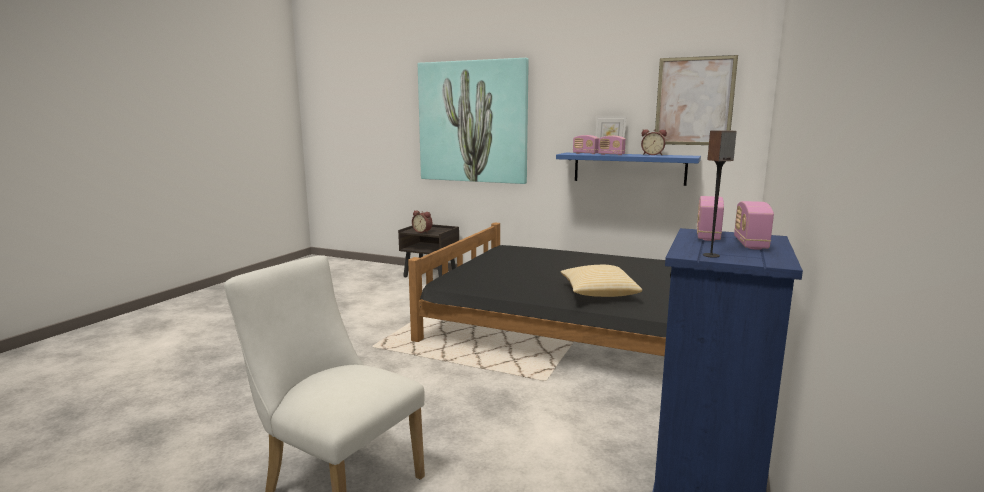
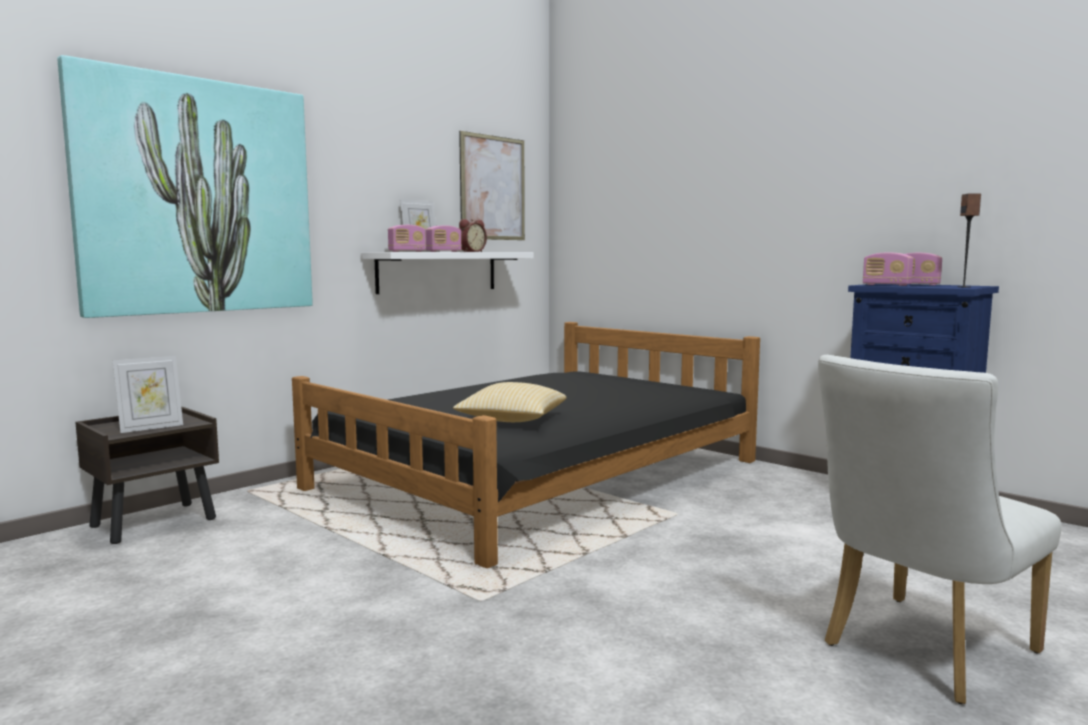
camera: 70 degrees left, 5 degrees down
(423, 231) = (151, 428): alarm clock -> picture frame
(598, 293) = (628, 405): pillow -> pillow (512, 420)
(629, 168) = (438, 271): blue shelf -> white shelf

